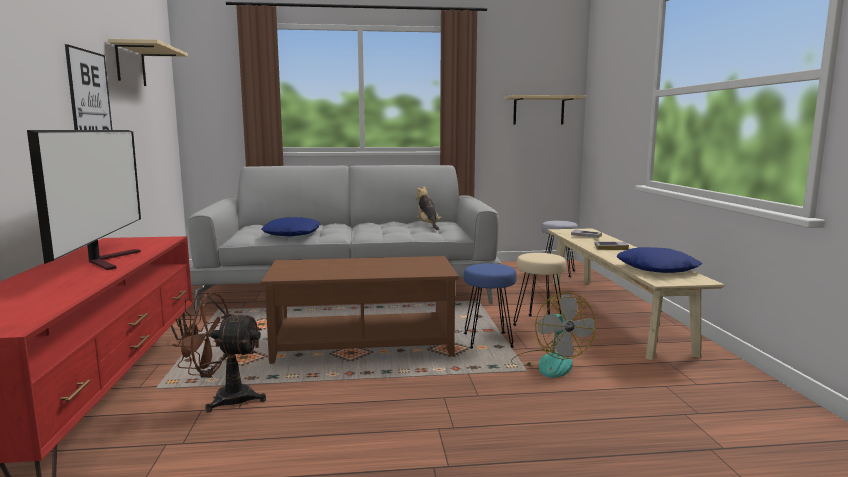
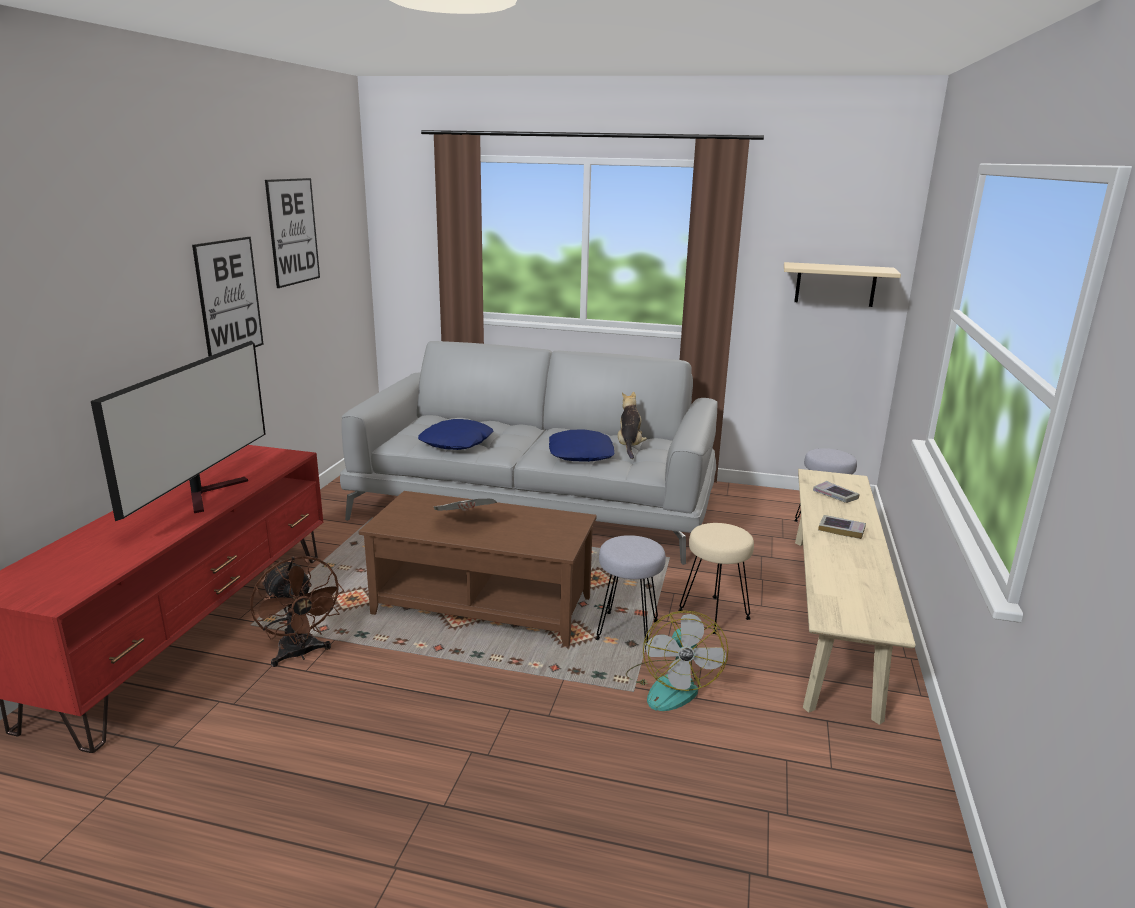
camera: 20 degrees right, 10 degrees up
(130, 64) = (293, 231): beige shelf -> picture
(224, 398) = (300, 654): brown fan -> brown fan turned 150 degrees counterclockwise
(348, 268) = (465, 521): none -> newspaper
(488, 340) = (628, 630): blue stool -> grey stool
(657, 268) = (856, 590): blue pillow -> blue pillow (581, 454)

